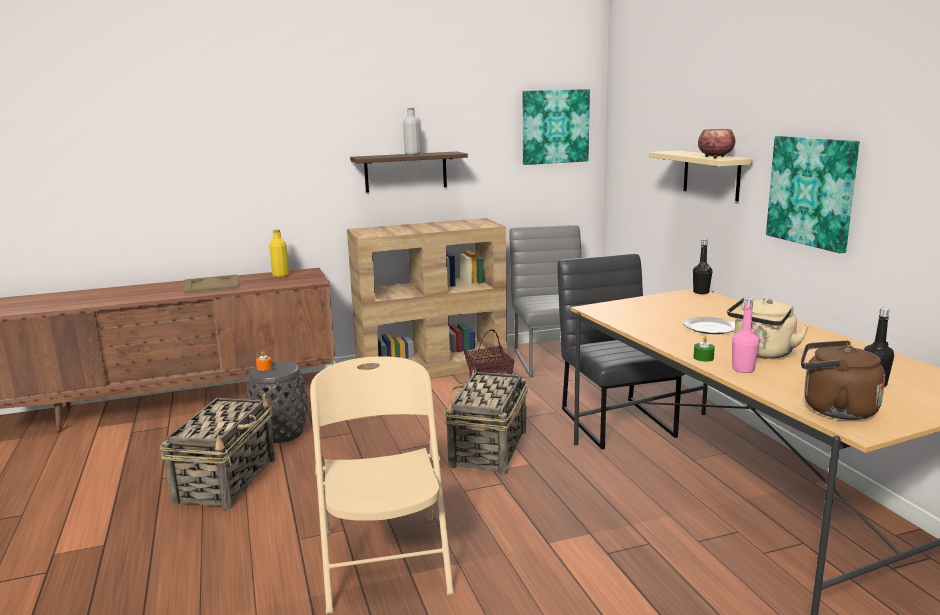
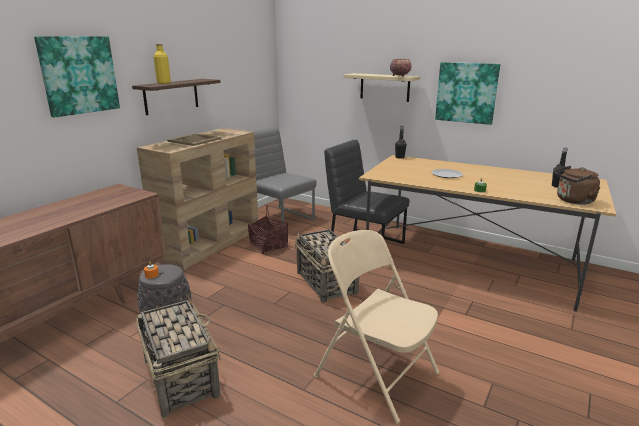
camera: 40 degrees left, 5 degrees up
(211, 285) = (44, 216): beige tray -> beige tray (194, 140)
(280, 275) = (98, 195): yellow bottle -> yellow bottle (164, 83)
(412, 154) = (179, 81): grey bottle -> none
(555, 126) = (253, 59): picture -> picture (79, 75)
(743, 369) = (505, 192): pink bottle -> none
(761, 353) = (494, 182): beige kettle -> none

